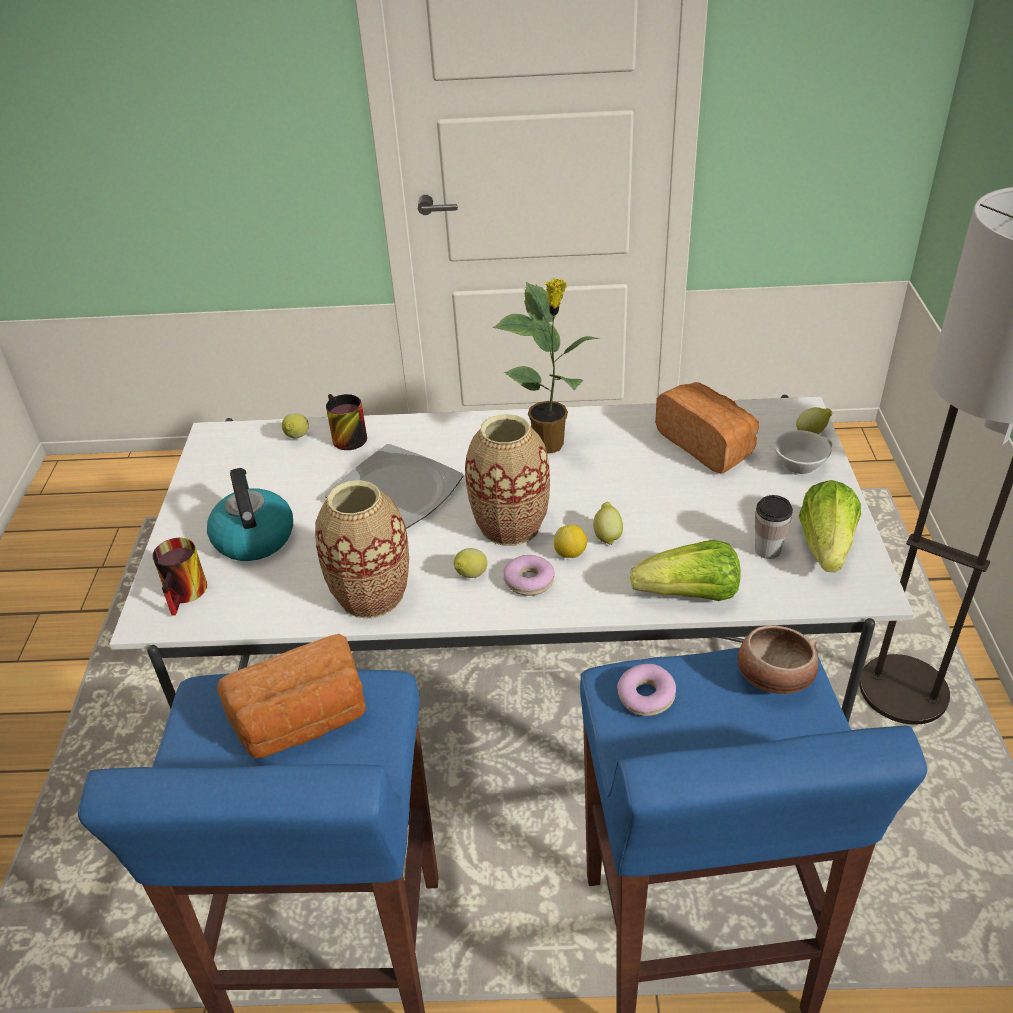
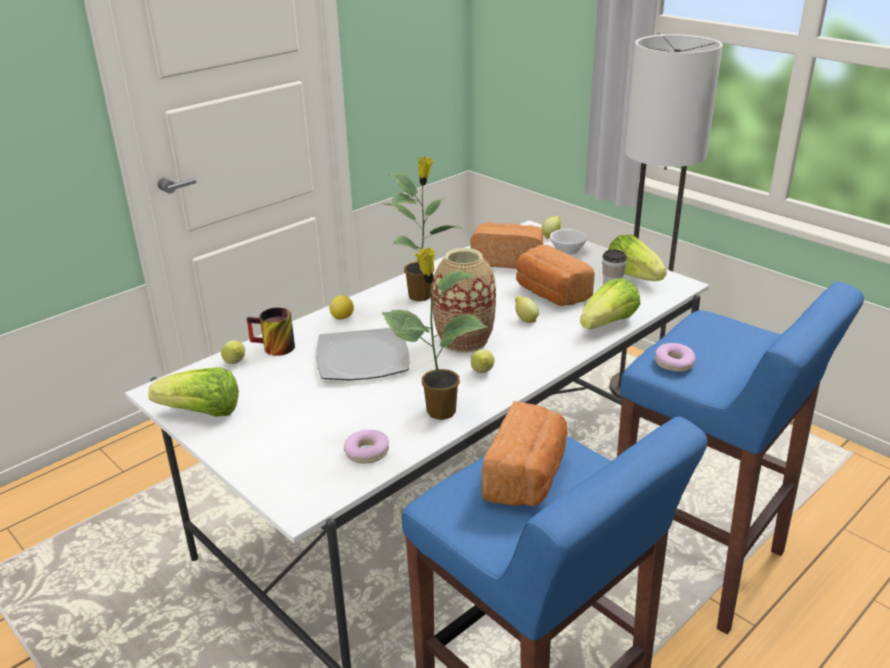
camera: 45 degrees left, 10 degrees down
(188, 594) = (306, 478): mug -> none
(211, 476) = (202, 413): none -> lettuce
(253, 537) = (301, 426): kettle -> none
(371, 595) = (439, 411): vase -> potted plant
(529, 581) = (519, 358): donut -> donut (367, 452)
(570, 554) = (520, 336): lemon -> lemon (342, 317)
(686, 516) = (550, 294): none -> bread
(773, 678) = (711, 327): bowl -> none

